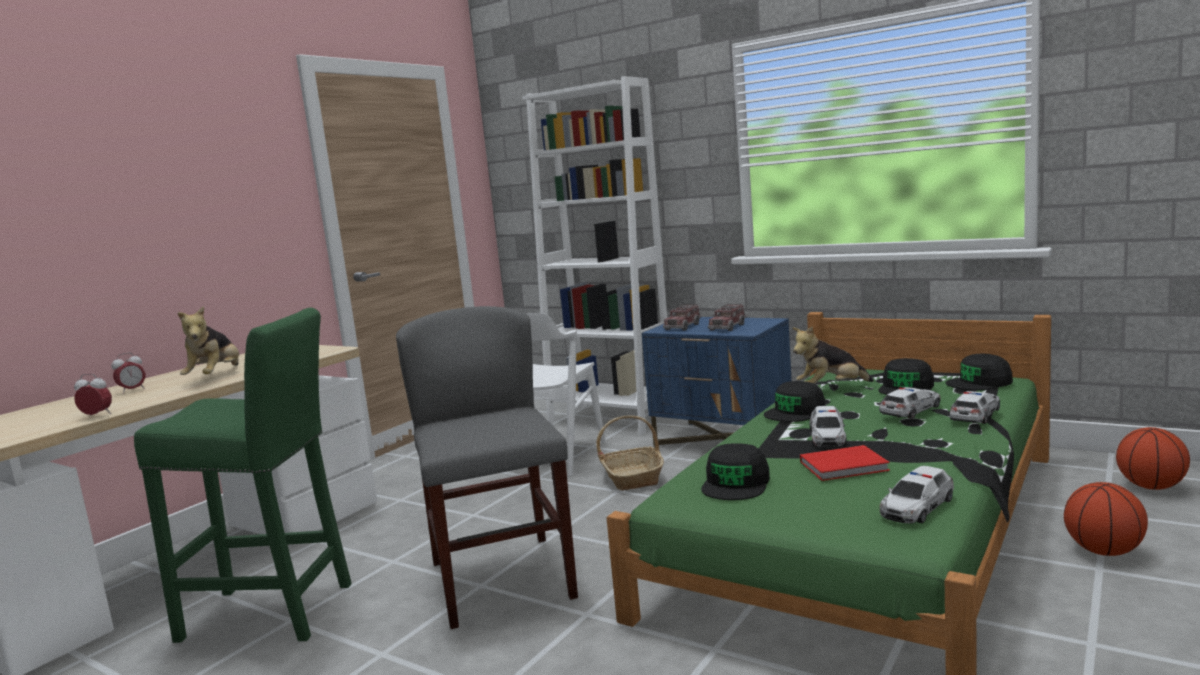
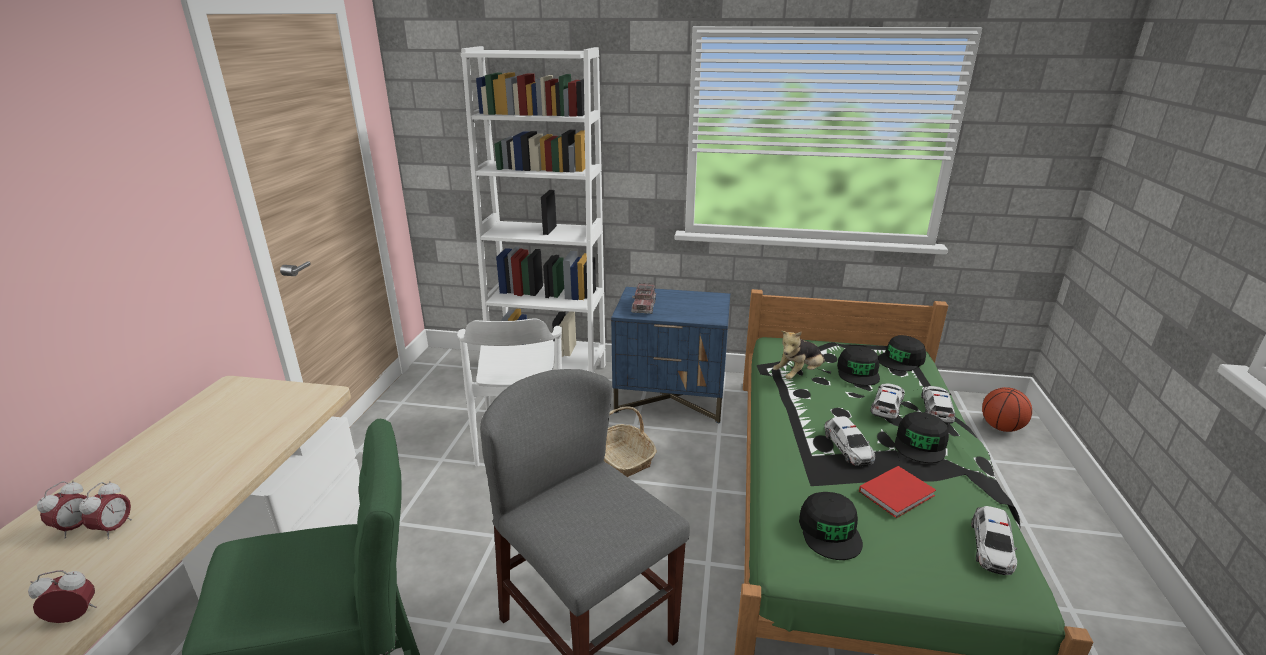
camera: 25 degrees left, 15 degrees up
(151, 391) = (115, 528): none -> alarm clock
(216, 376) = (193, 476): plush toy -> none
(727, 327) = (688, 308): toy truck -> none
(795, 412) = (796, 412): black cap -> black cap (920, 444)
(1103, 552) = (1017, 504): basketball -> none

